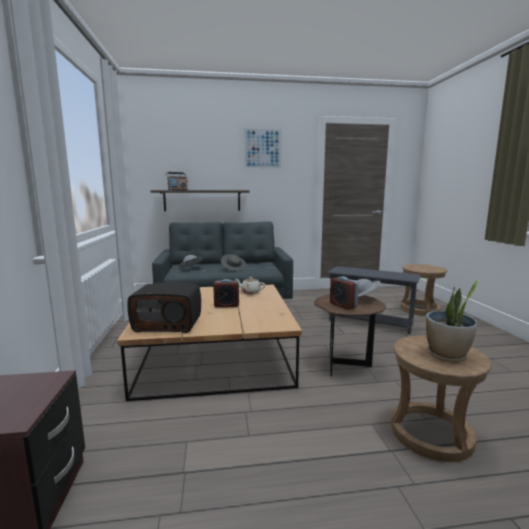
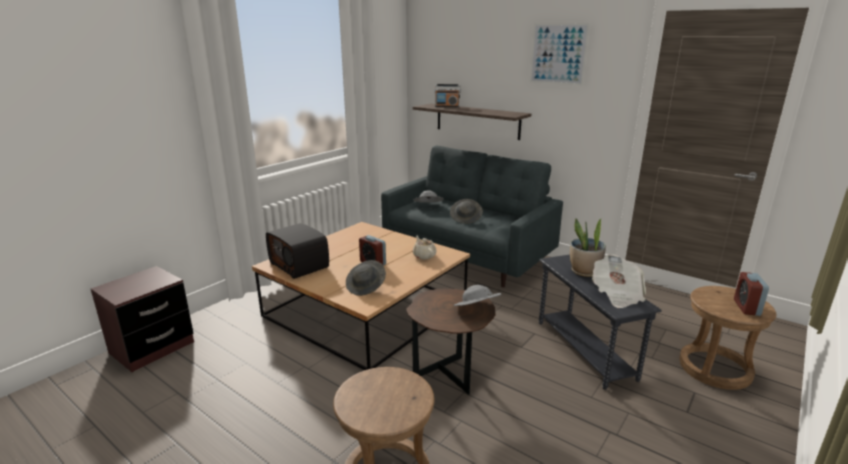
camera: 45 degrees right, 10 degrees up
(258, 317) = (366, 287): none -> grey hat
(343, 305) = (435, 308): alarm clock -> alarm clock (746, 307)
(394, 274) = (617, 294): none -> newspaper
(447, 355) = (380, 402): potted plant -> potted plant (584, 272)

